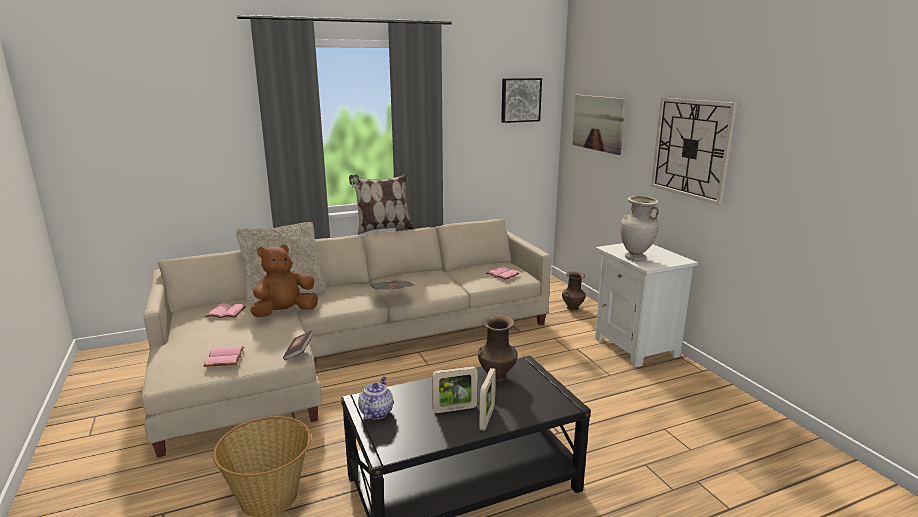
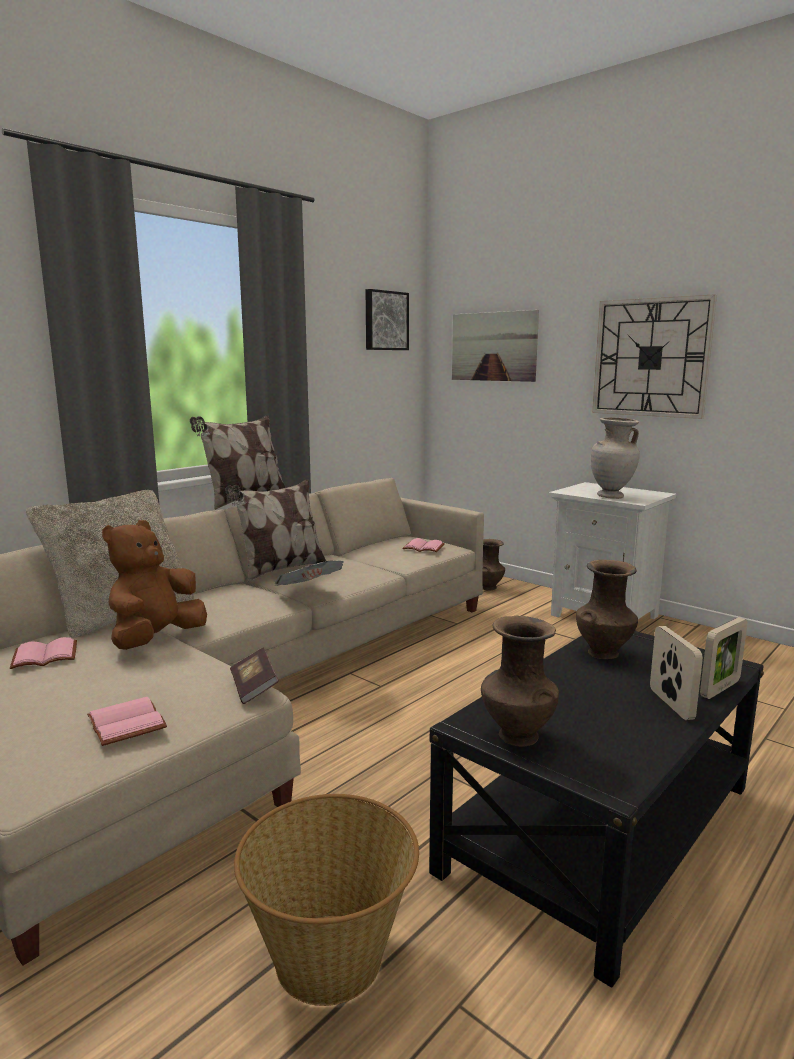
camera: 25 degrees left, 5 degrees down
(376, 412) = (516, 735): teapot -> brown vase
(394, 277) = (280, 570): none -> pillow
(455, 409) = (614, 703): picture frame -> picture frame (720, 689)

